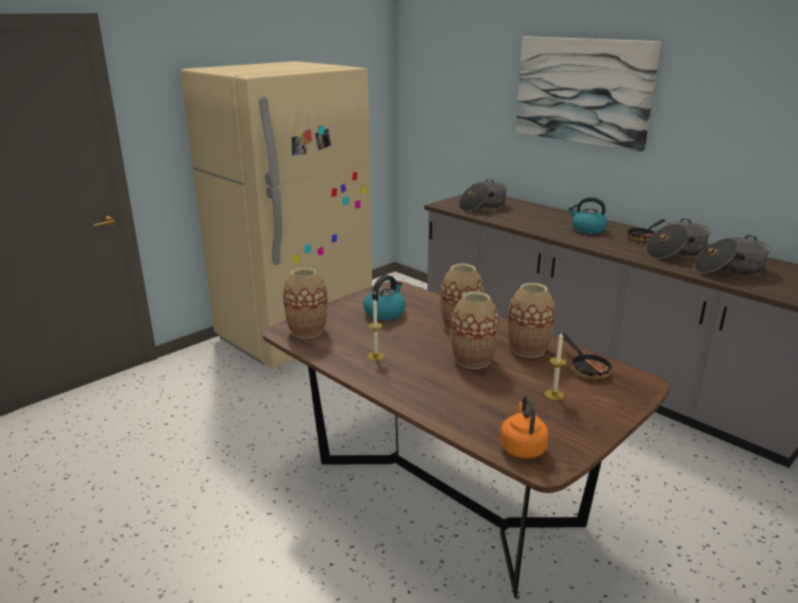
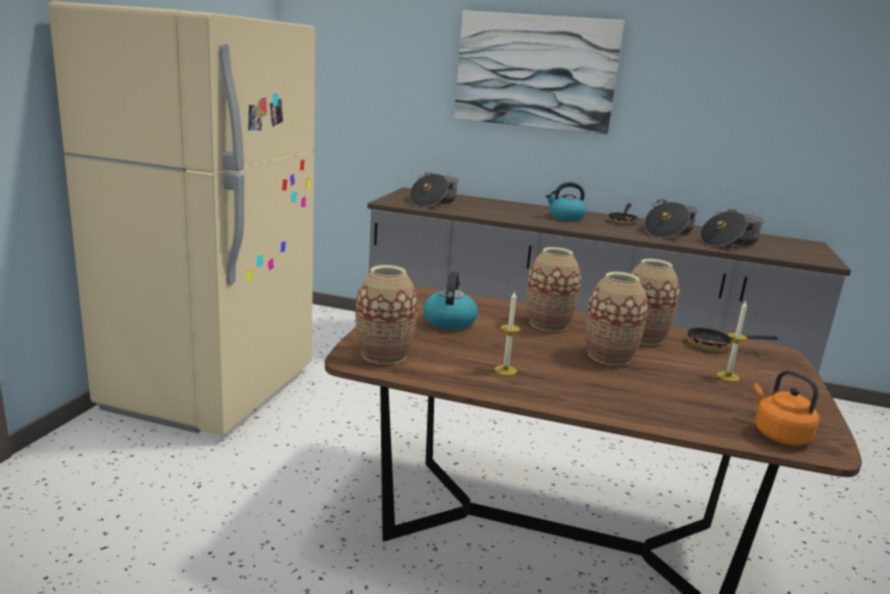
camera: 30 degrees left, 5 degrees down
(586, 368) = (716, 346): frying pan -> frying pan turned 150 degrees clockwise

